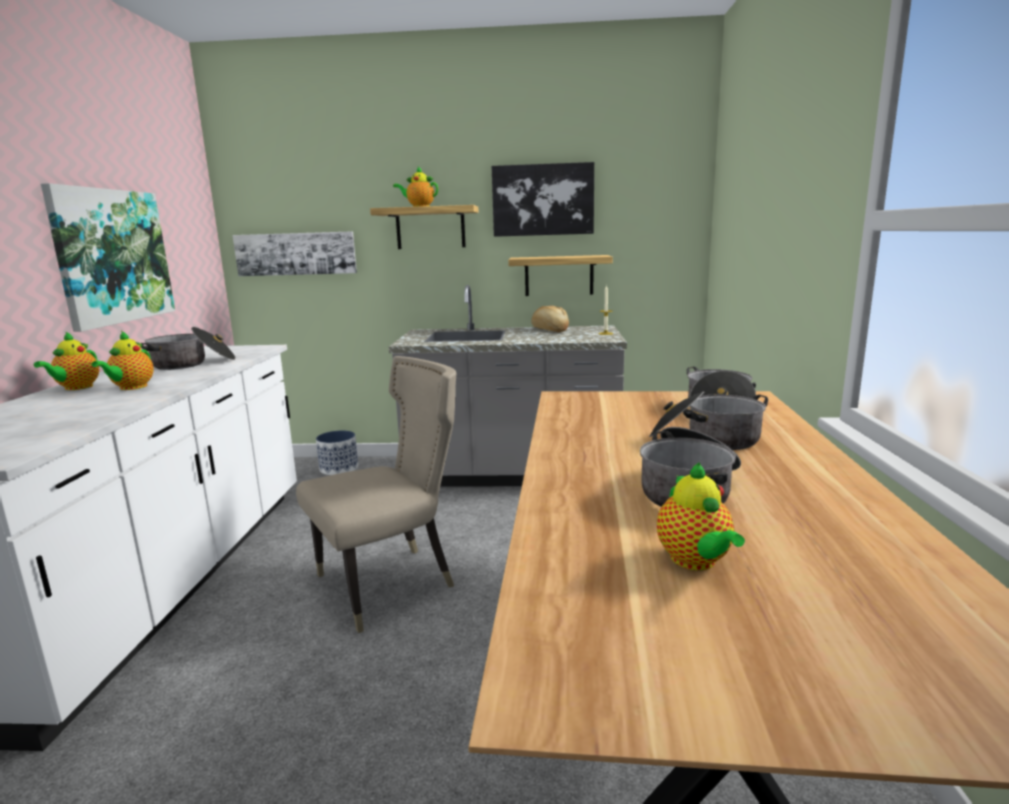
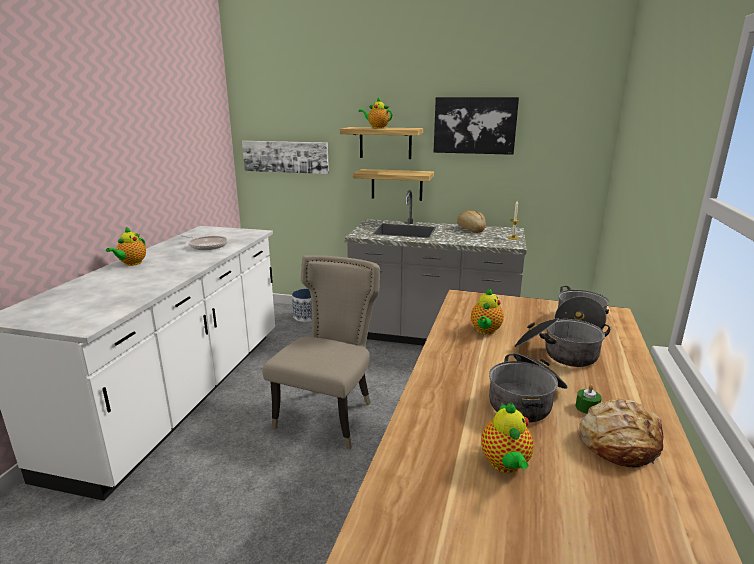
camera: 10 degrees right, 5 degrees up
(112, 256) = (158, 166): picture -> none
(131, 388) = (165, 267): teapot -> teapot (485, 331)
(192, 363) = (207, 245): cooking pot -> frying pan
(392, 582) = (329, 415): beige chair -> beige chair turned 45 degrees counterclockwise
(559, 275) = (483, 185): shelf -> shelf (396, 184)
(770, 488) = (587, 407): none -> green candle
(828, 519) = (618, 442): none -> bread

